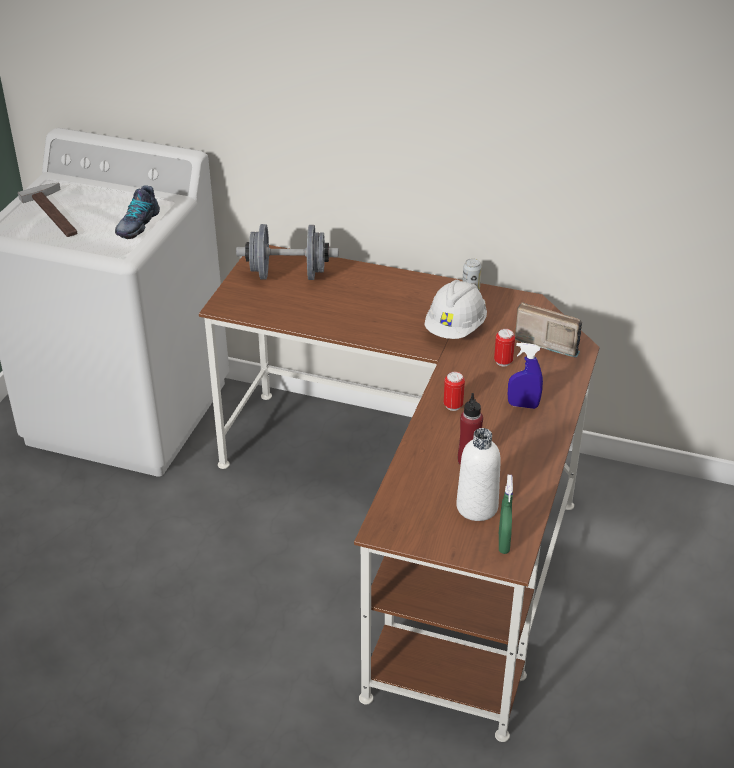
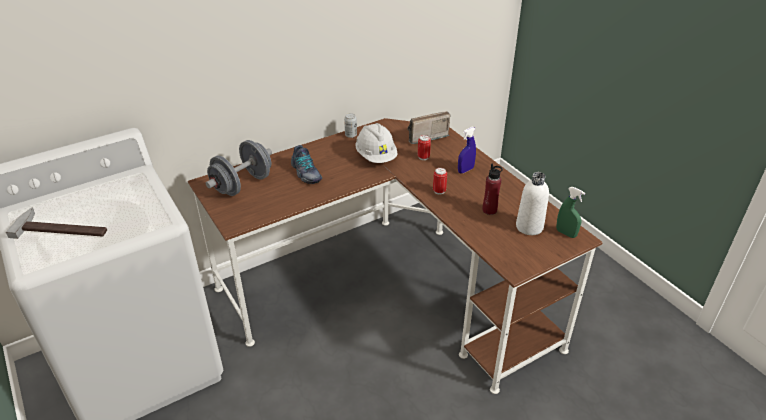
camera: 50 degrees left, 0 degrees up
(137, 224) = (140, 199): shoe -> shoe (305, 173)

